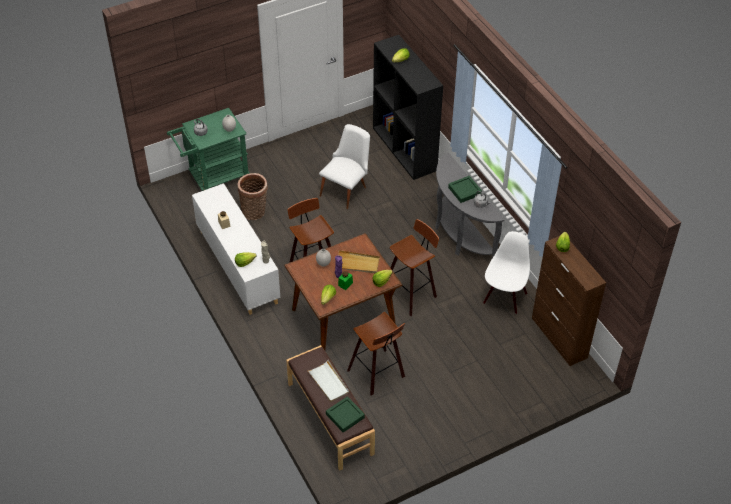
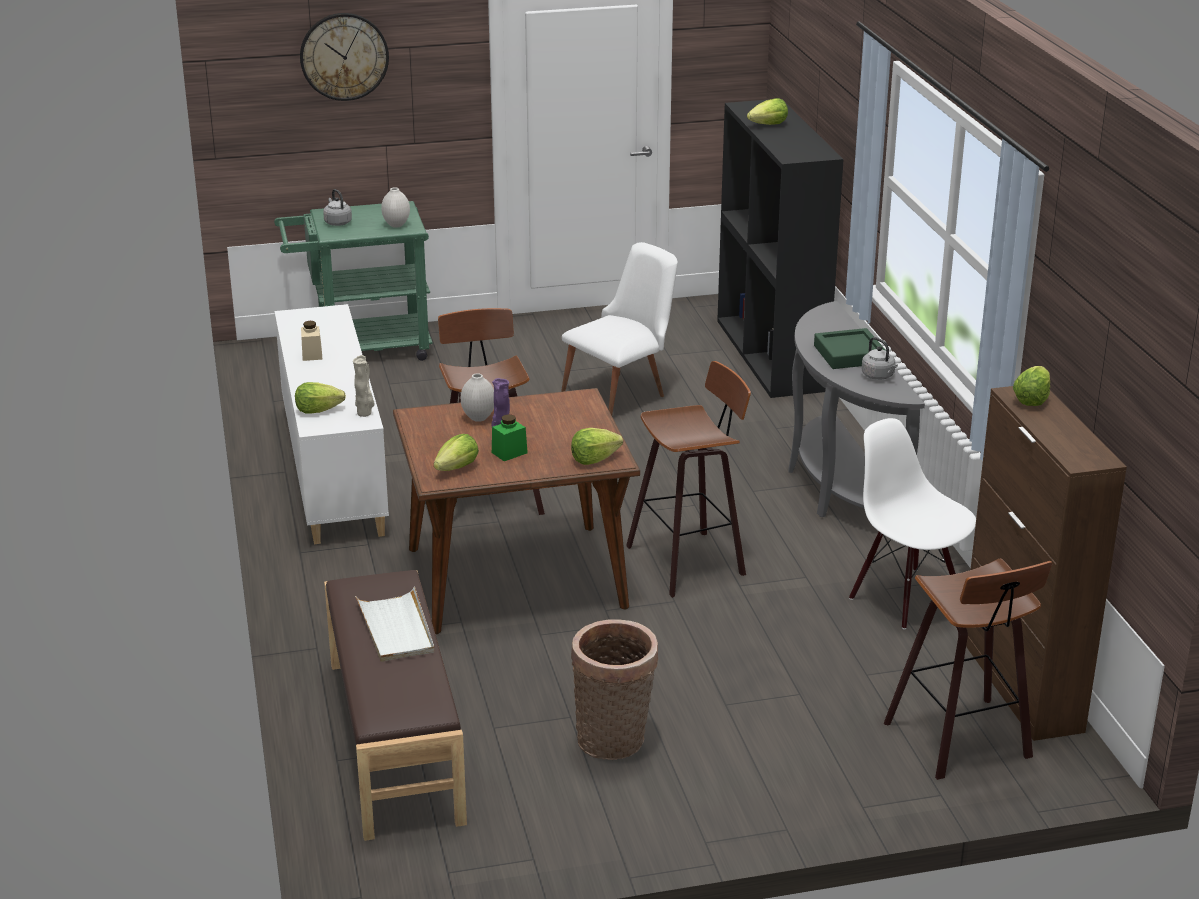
camera: 15 degrees right, 20 degrees down
(193, 57) = (344, 56): none -> wall clock
(255, 212) = (415, 402): basket -> basket (614, 741)
(345, 416) = (402, 692): green tray -> none
(357, 263) = (554, 427): beige tray -> none
(378, 374) = (549, 681): stool -> stool (963, 741)
(504, 298) = (907, 598): white chair -> white chair turned 75 degrees counterclockwise

